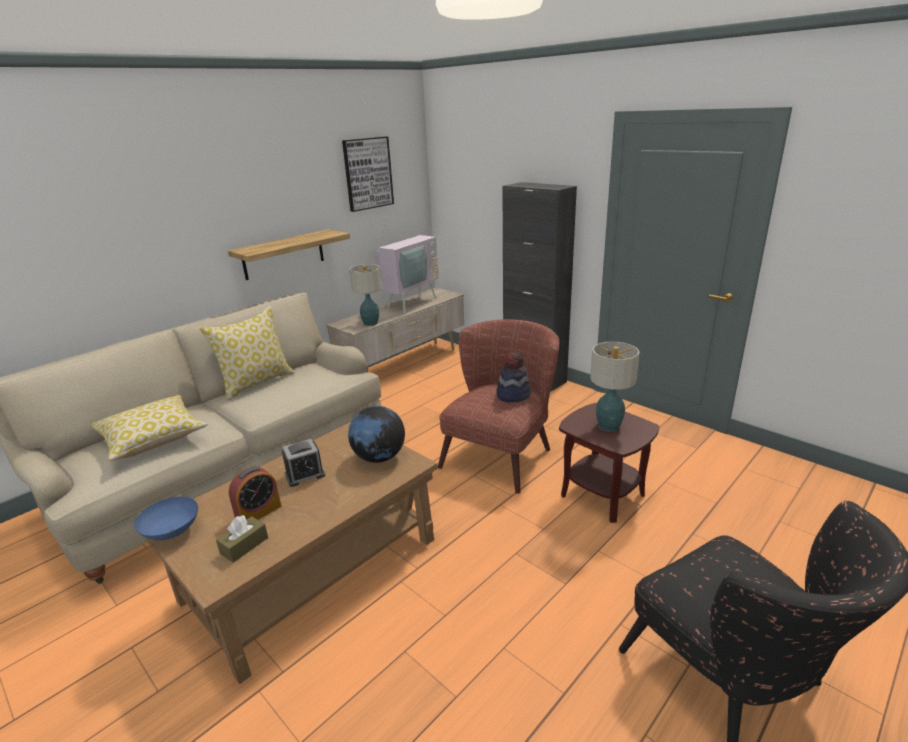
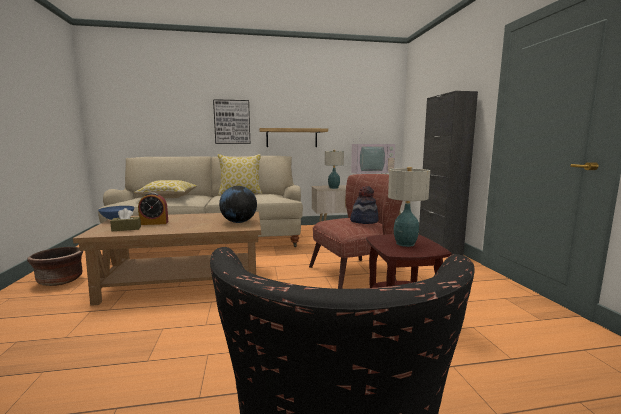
camera: 35 degrees right, 15 degrees down
(85, 680) = (60, 280): none -> brown planter
(305, 475) = (196, 219): alarm clock -> none
(368, 173) = (356, 101): picture -> picture (232, 122)

